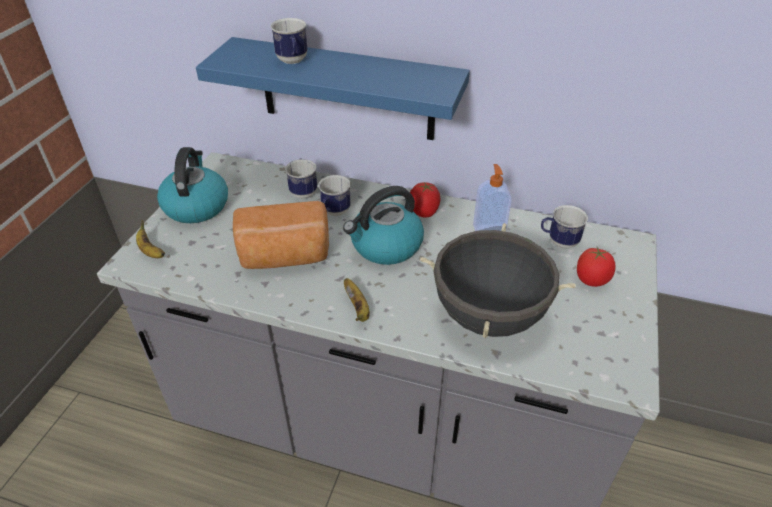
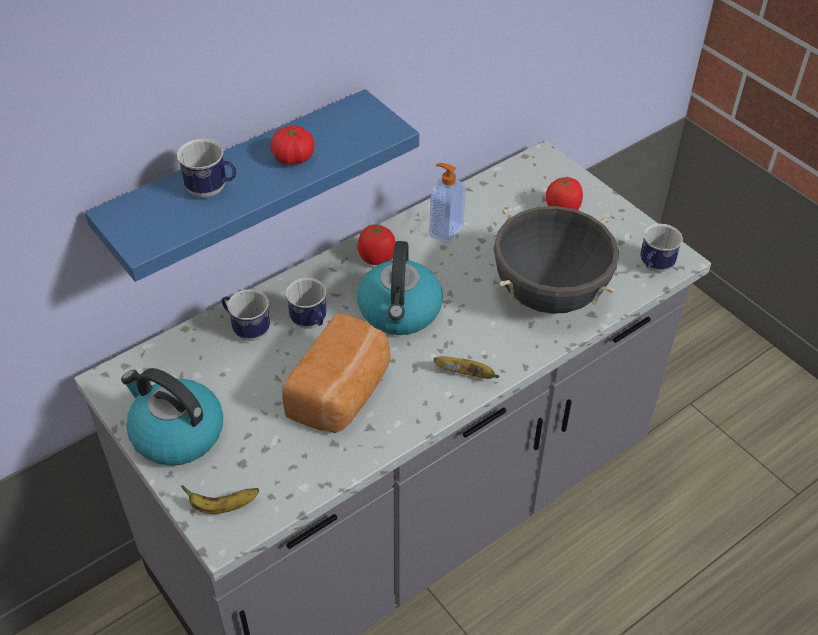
camera: 55 degrees left, 5 degrees up
(359, 73) = (293, 158): none -> tomato
(558, 242) = (502, 199): mug -> mug (653, 268)

